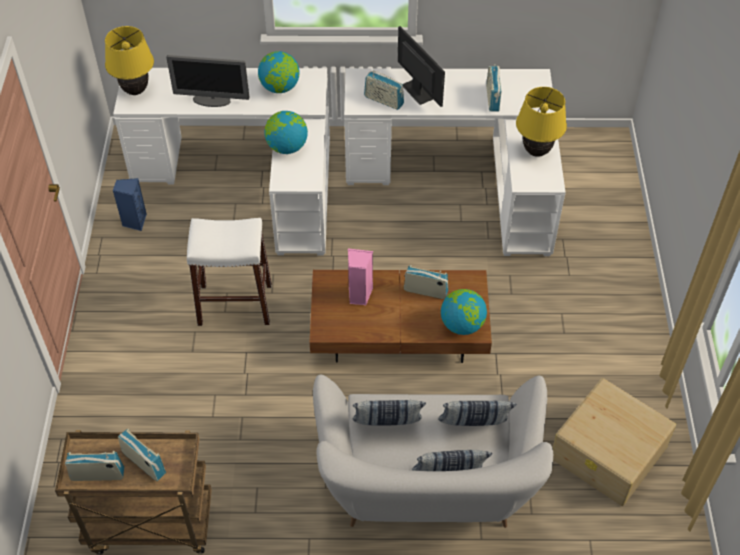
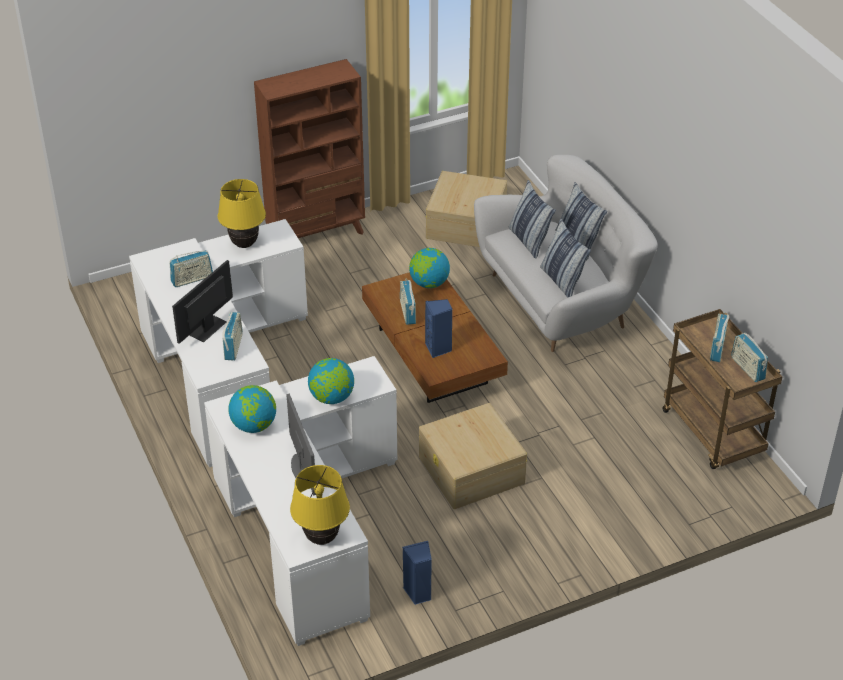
camera: 115 degrees left, 10 degrees down
(234, 304) = (471, 470): white stool -> beige storage box
(359, 295) = (438, 349): pink speaker -> blue speaker
(639, 307) = (317, 234): none -> brown bookcase

